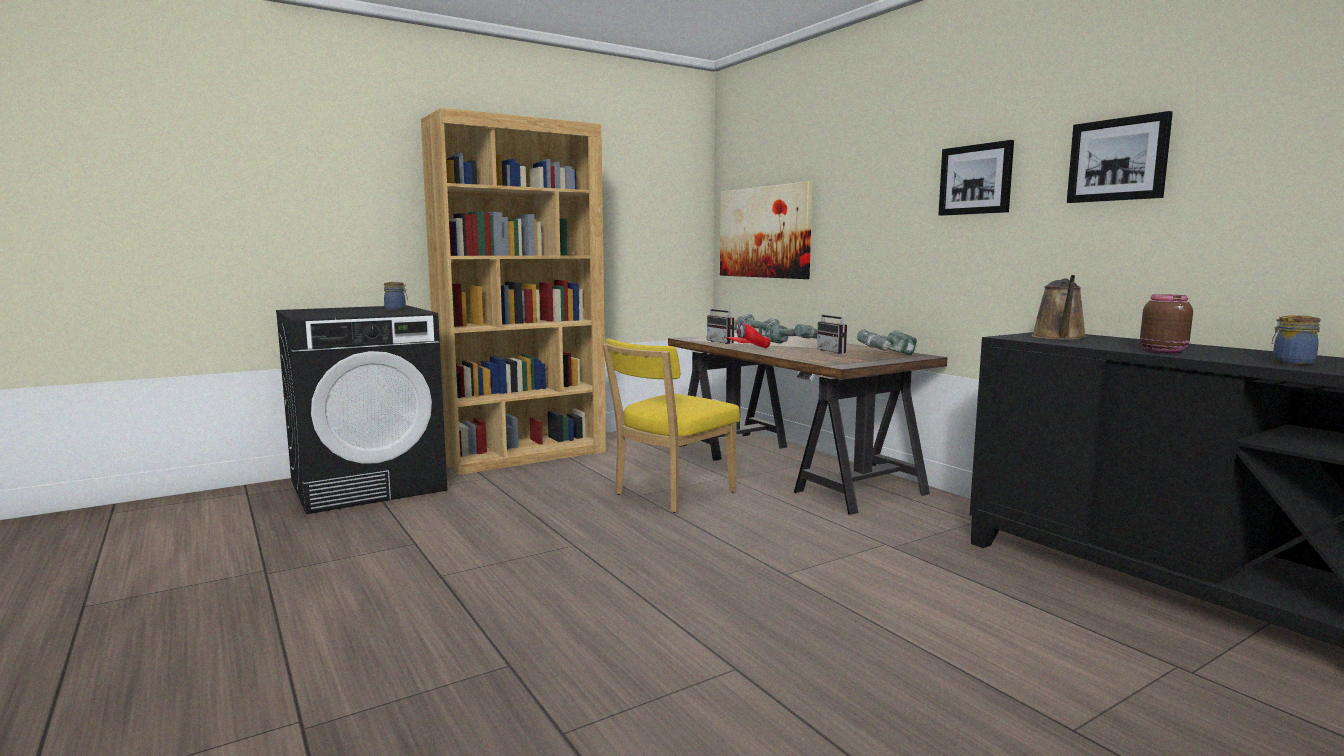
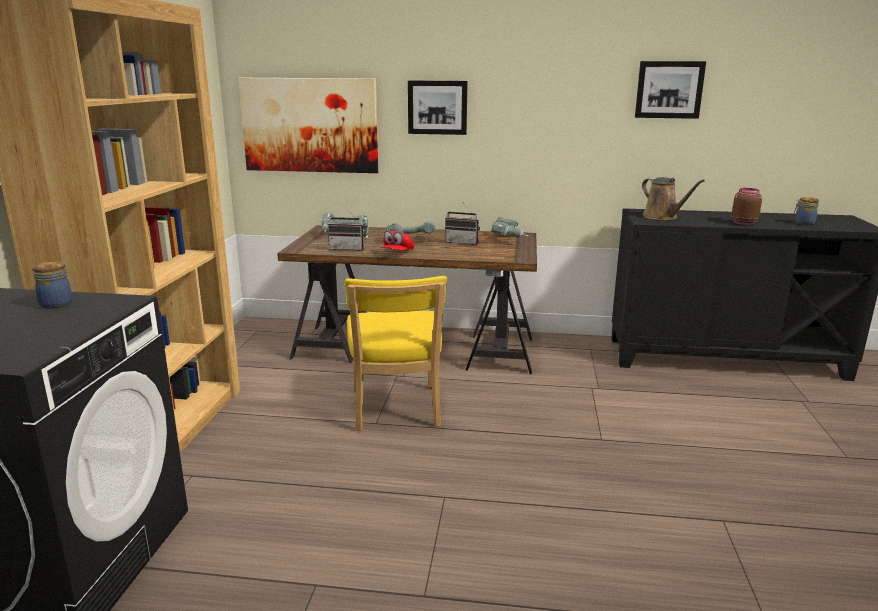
camera: 50 degrees left, 10 degrees up
(976, 179) = (557, 93): picture -> picture (437, 107)

